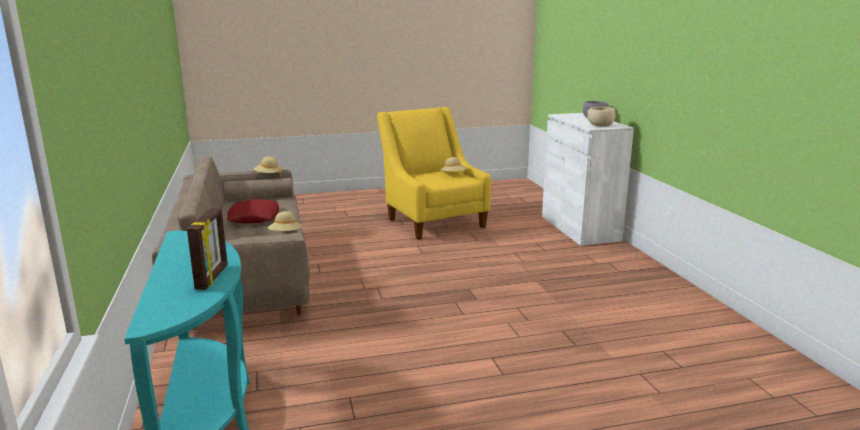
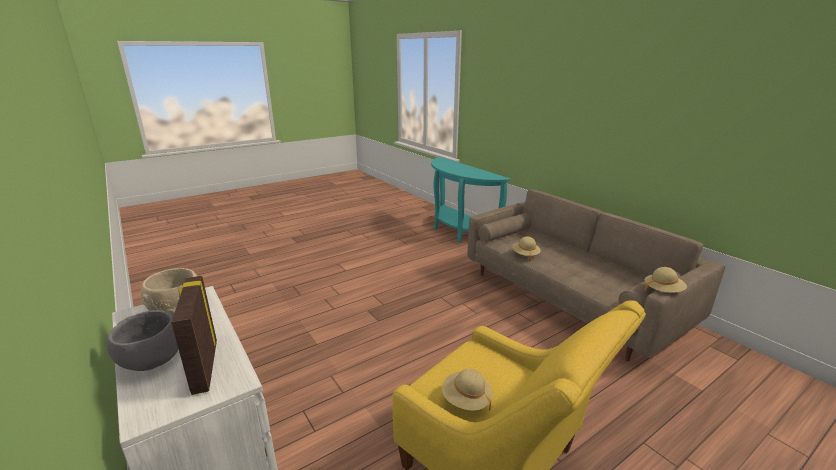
camera: 160 degrees right, 5 degrees up
(213, 277) = (447, 168): picture frame -> picture frame (203, 367)
(254, 217) = (588, 269): red pillow -> none

